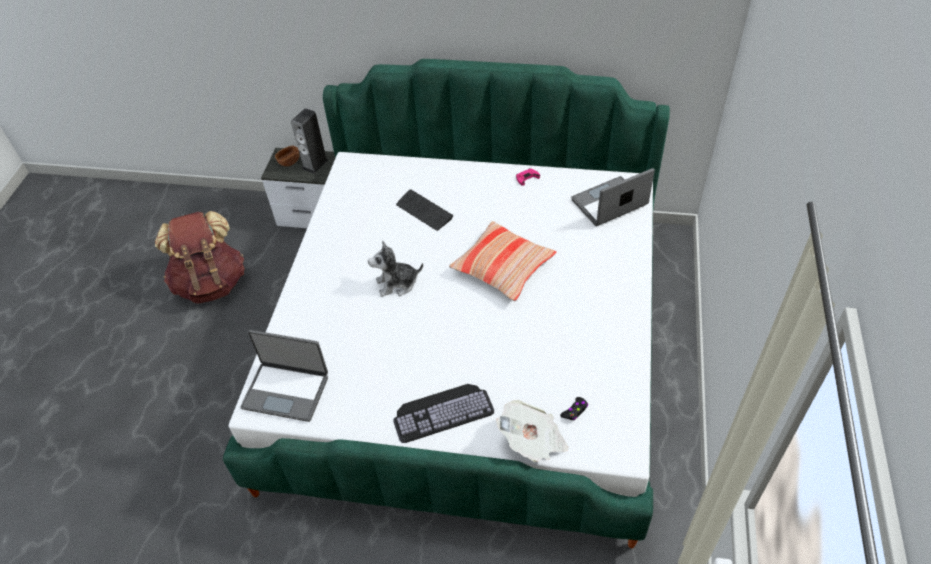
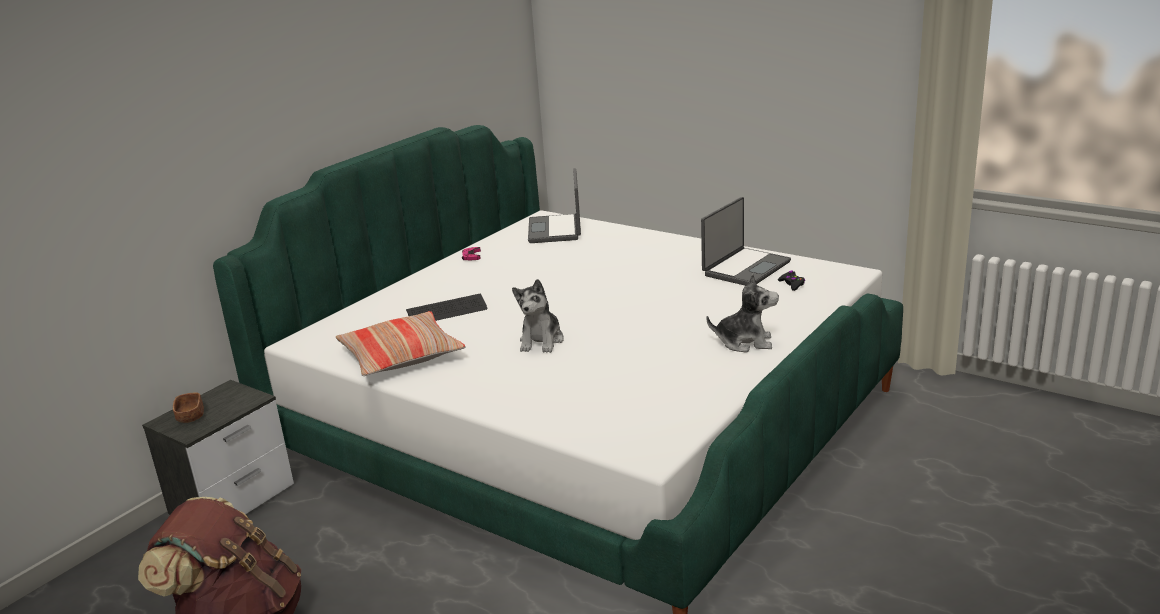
camera: 65 degrees left, 25 degrees down
(286, 391) = (640, 430): laptop -> laptop (745, 268)
(315, 164) = (228, 398): speaker -> none
(442, 410) = (745, 342): keyboard -> plush toy
(503, 267) = (581, 286): pillow -> pillow (401, 356)
(533, 441) = (813, 306): newspaper -> none

